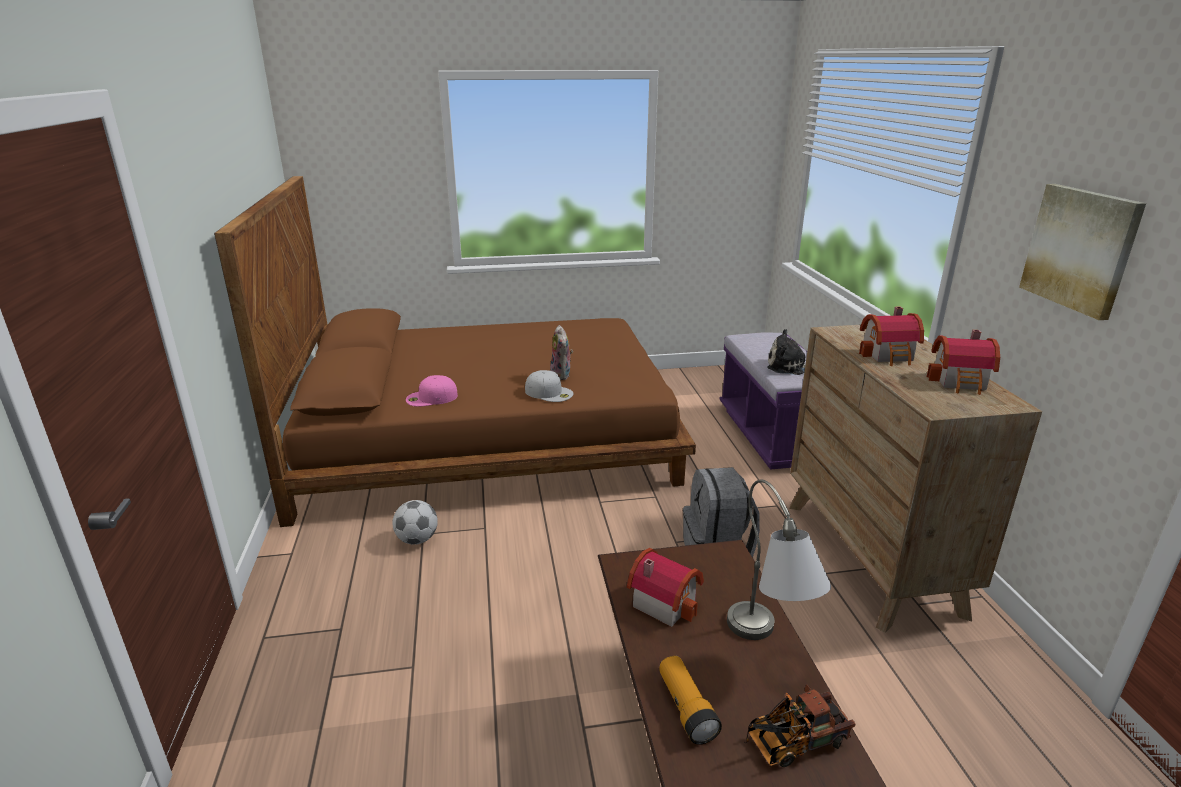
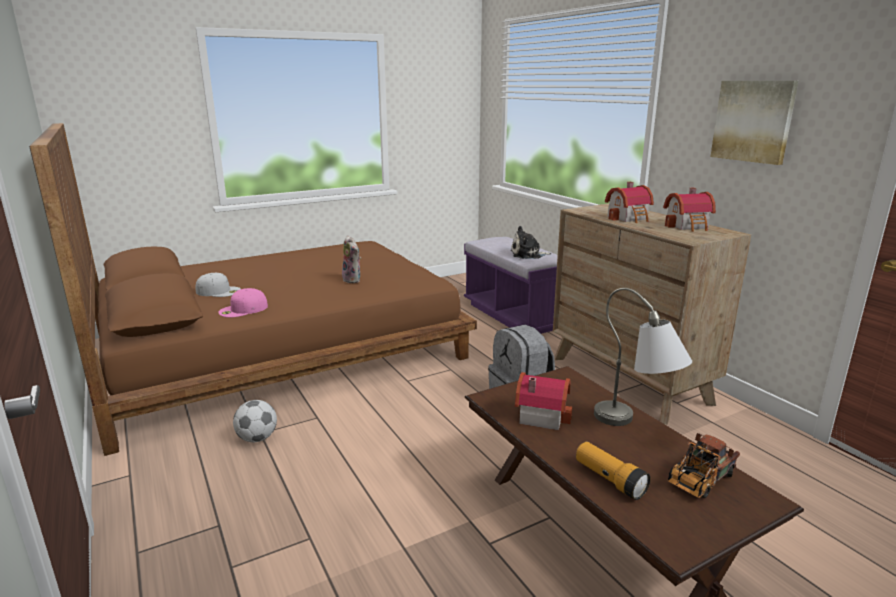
camera: 20 degrees left, 5 degrees down
(549, 392) = (350, 292): white cap -> white cap (219, 291)

